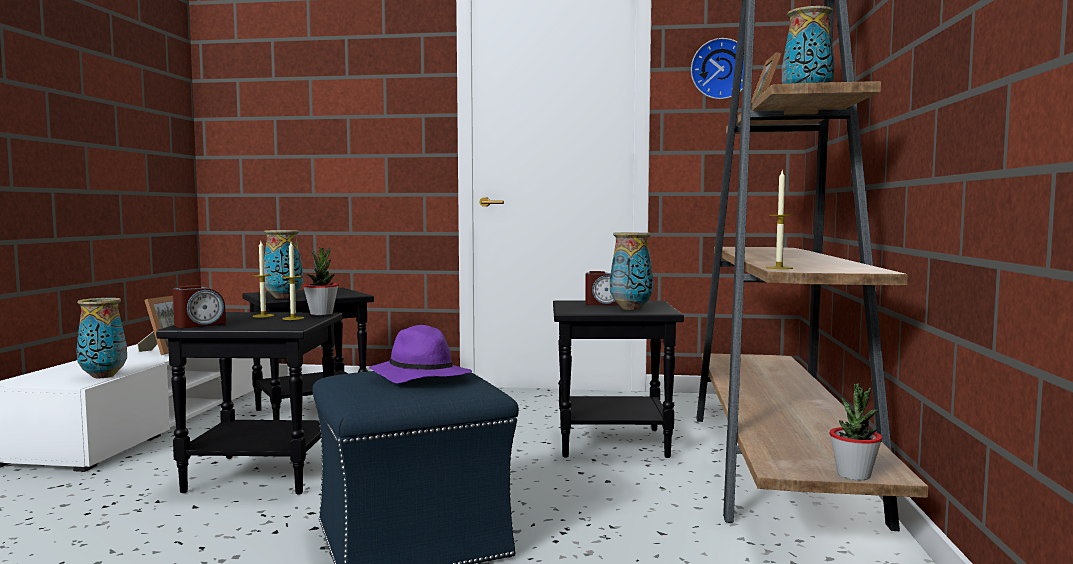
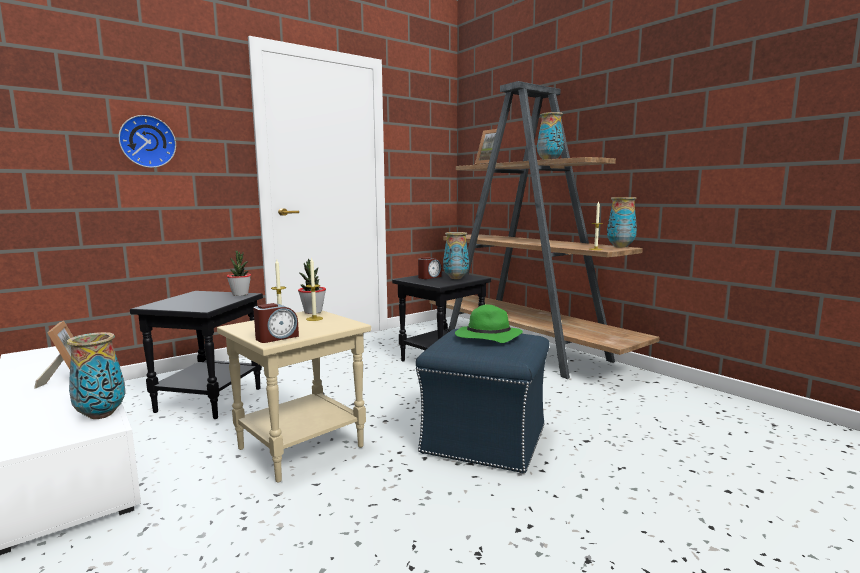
camera: 45 degrees left, 5 degrees up
(199, 325) = (276, 337): alarm clock -> alarm clock turned 45 degrees clockwise
(264, 473) = (301, 446): black side table -> beige side table
(284, 297) = (201, 306): vase -> vase (620, 246)
(419, 377) = (487, 338): purple hat -> green hat
(720, 69) = (419, 127): wall clock -> wall clock (147, 142)
(853, 475) = (636, 339): potted plant -> potted plant (240, 294)

